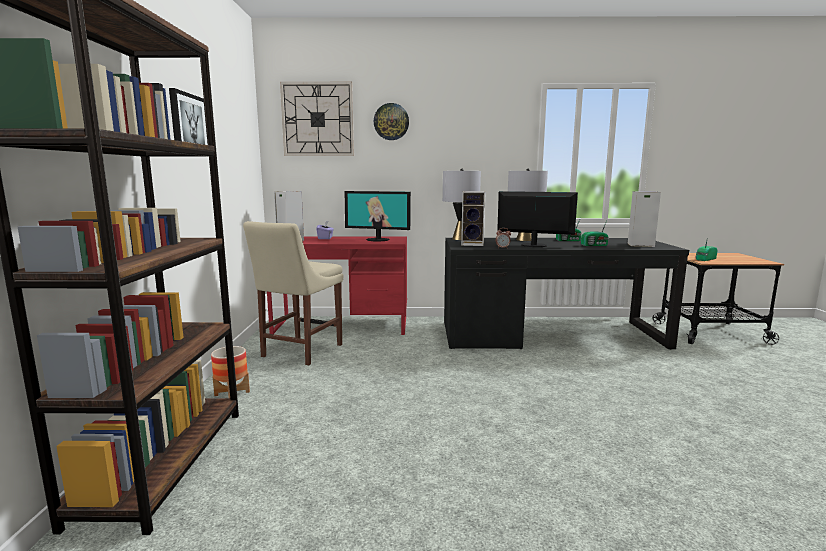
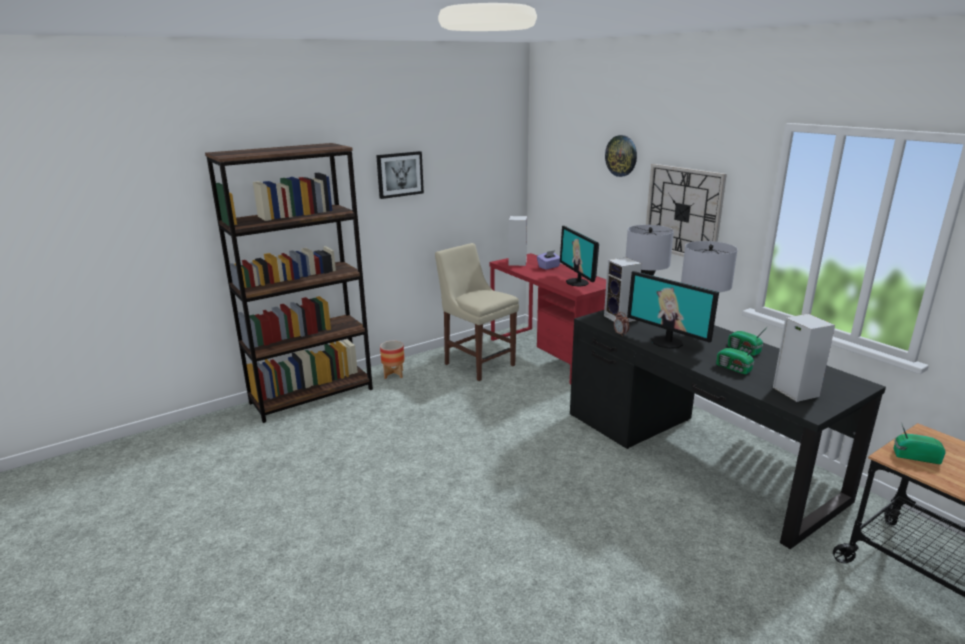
camera: 55 degrees right, 10 degrees up
(299, 351) = (477, 363): beige chair -> beige chair turned 60 degrees clockwise
(318, 119) = (565, 146): wall clock -> wall clock (683, 212)
(533, 245) = (667, 342): monitor -> monitor turned 150 degrees clockwise

